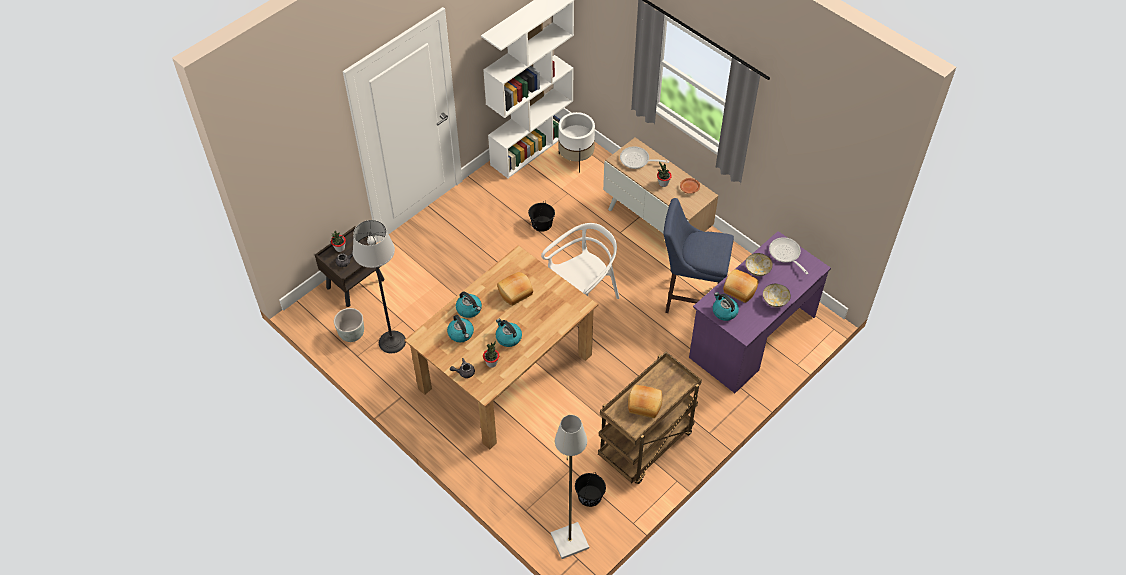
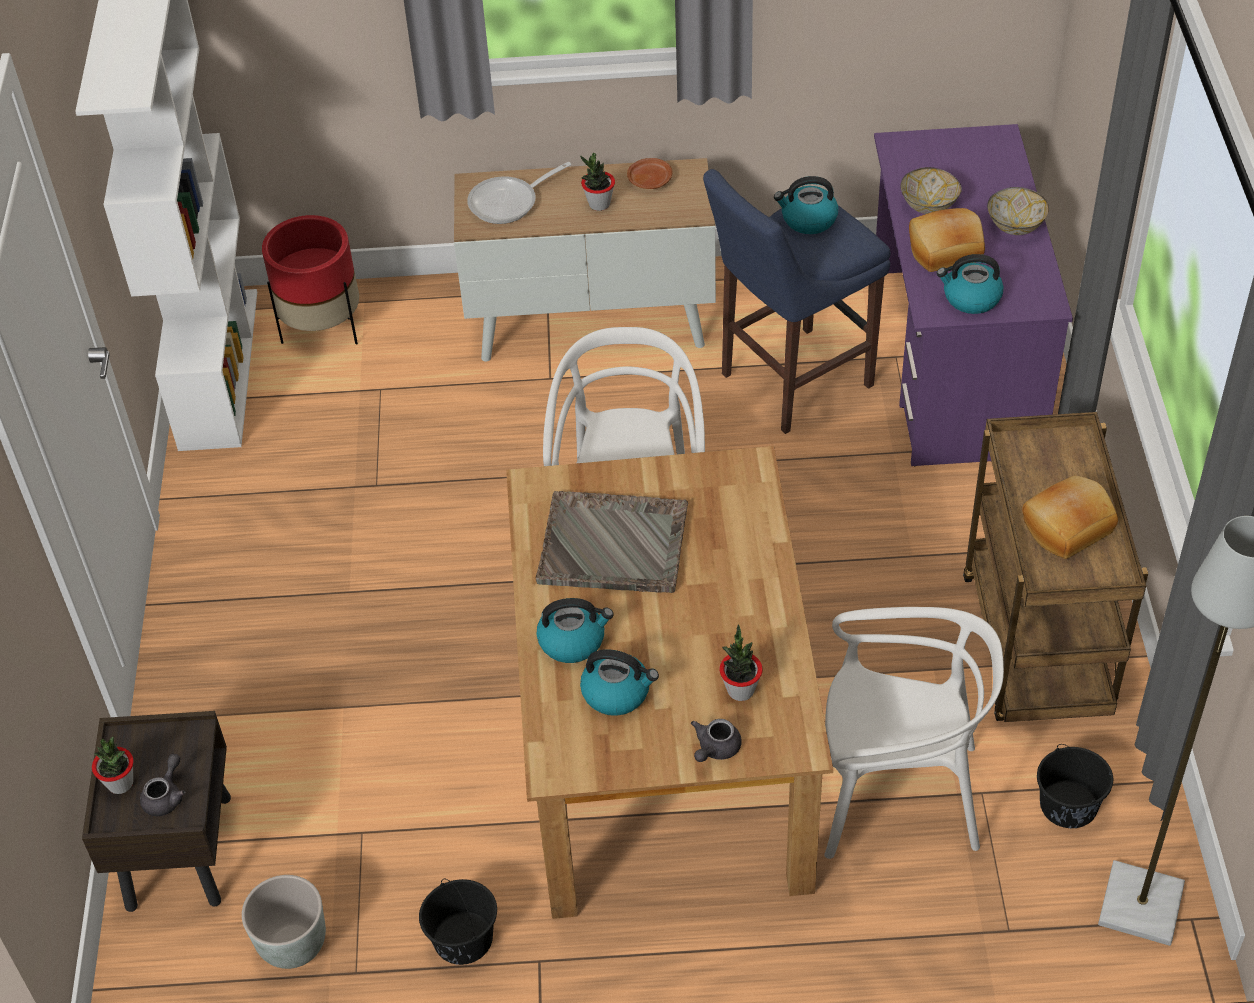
camera: 45 degrees left, 5 degrees down
(392, 342) = (392, 885): floor lamp -> none
(508, 337) = (707, 624): kettle -> kettle (808, 220)
(515, 293) = (614, 545): bread -> grey tray
(542, 224) = (401, 468): black bucket -> black bucket (463, 938)
(547, 446) = (897, 794): none -> white chair
(576, 158) = (322, 328): white planter -> red planter
(786, 254) = (933, 154): frying pan -> none

